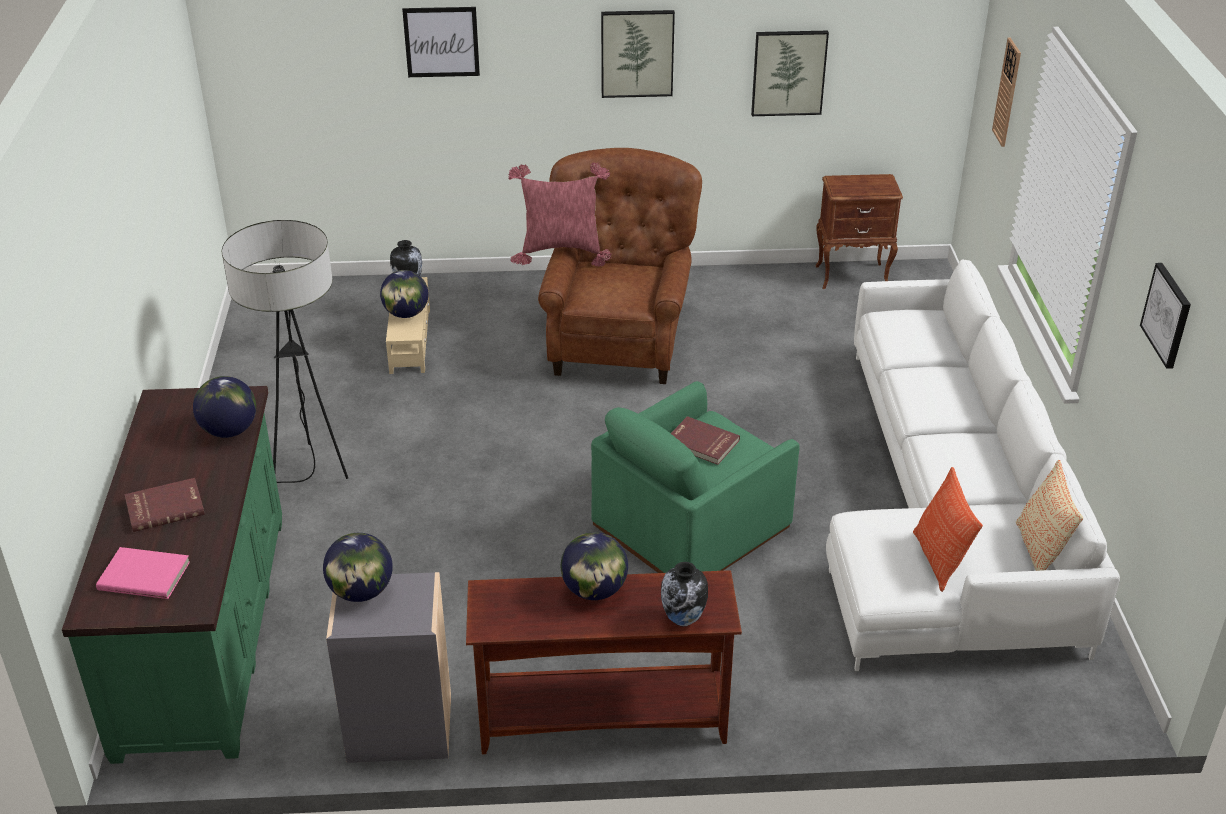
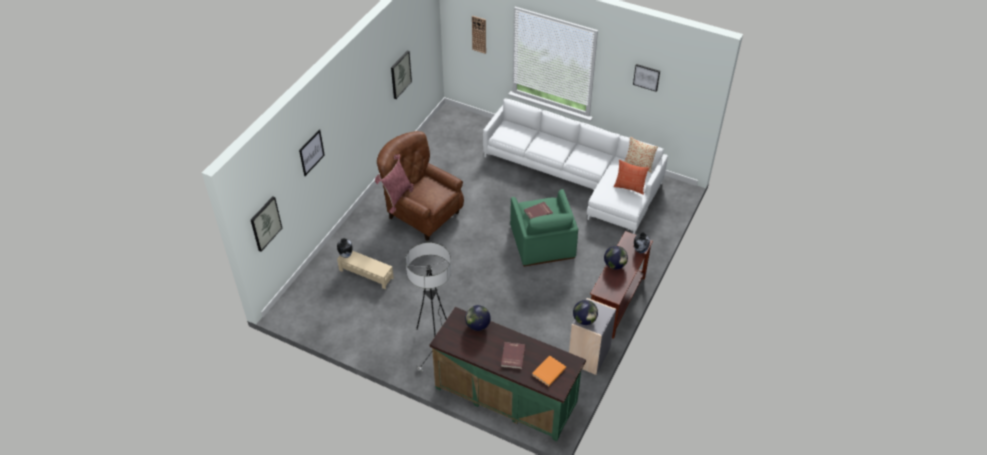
camera: 60 degrees left, 10 degrees up
(145, 575) = (548, 371): pink book -> orange book
(406, 314) = (369, 264): globe -> none
(637, 53) = (363, 104): picture -> picture (265, 223)
(852, 276) = (434, 132): brown nightstand -> none

